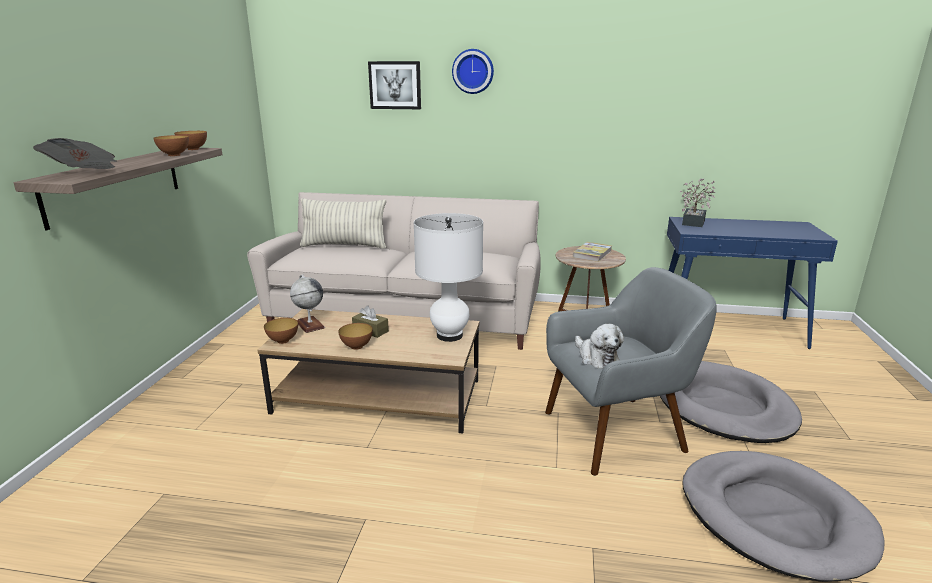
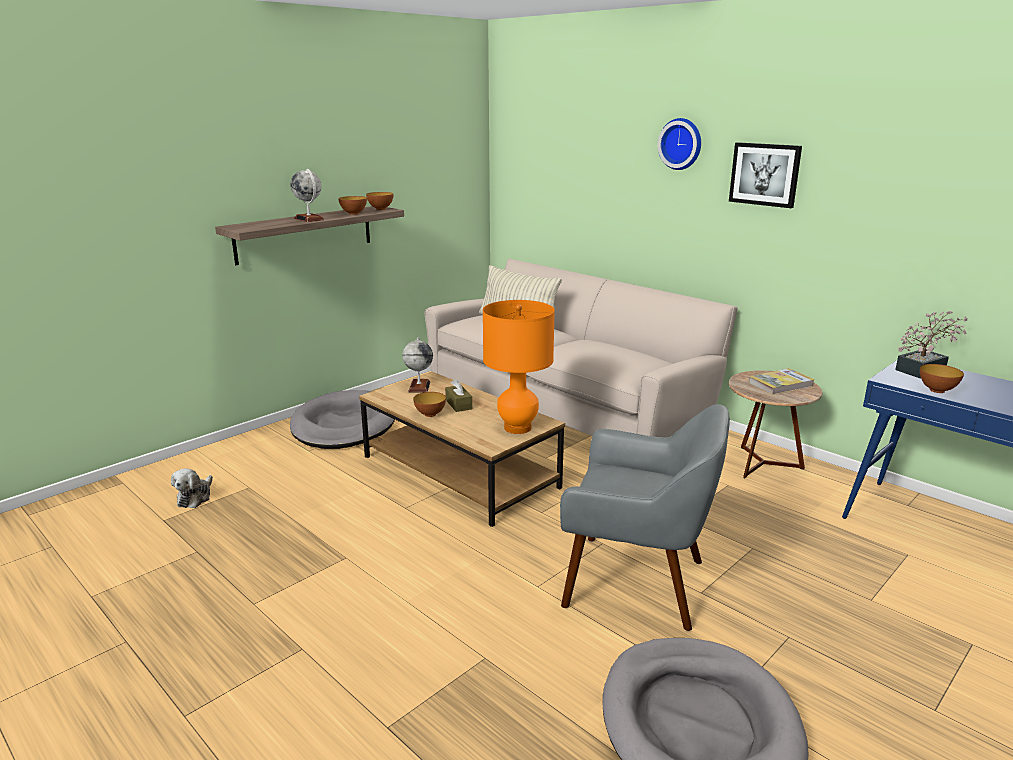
camera: 35 degrees right, 0 degrees up
(85, 174) = (262, 225): newspaper -> none
(132, 163) = (309, 219): none -> globe
(283, 341) = (384, 394): bowl -> bowl (937, 390)
(395, 85) = (604, 154): picture -> picture (765, 174)
(450, 335) = (518, 428): white table lamp -> orange table lamp
(596, 358) = (607, 486): plush toy -> plush toy (195, 497)
(724, 406) = (806, 609): grey dog bed -> grey dog bed (344, 425)

